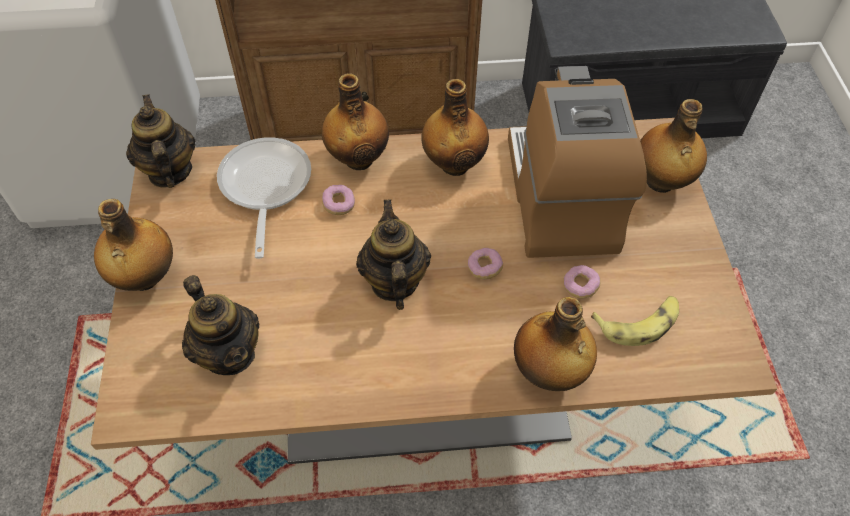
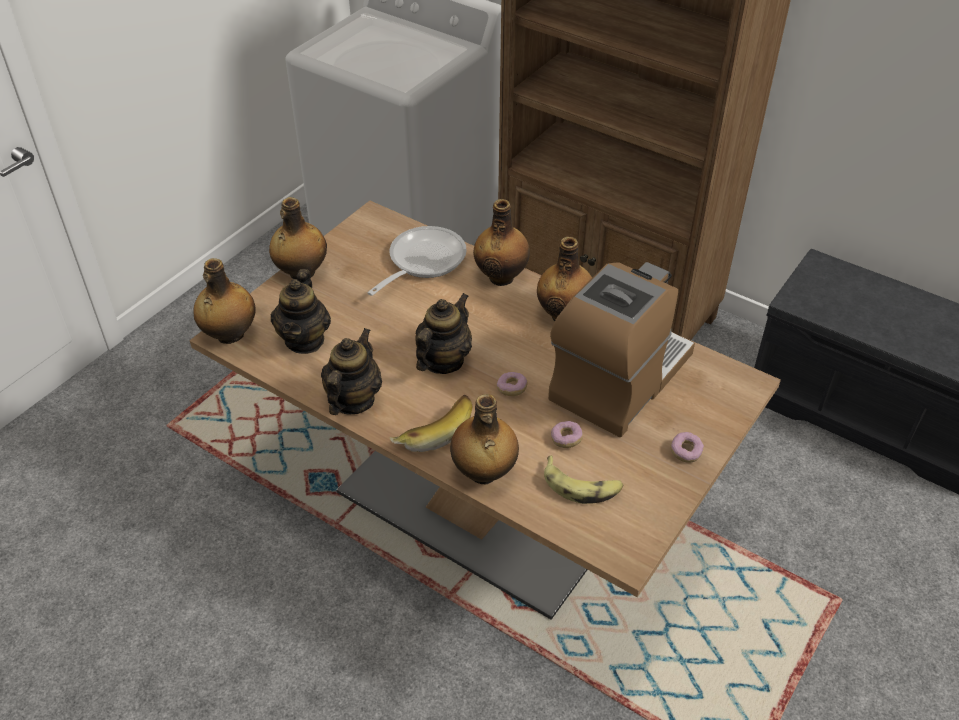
camera: 40 degrees right, 10 degrees down
(169, 171) = (375, 221): teapot -> teapot (353, 400)
(339, 205) = (458, 297): donut -> donut (685, 452)
(460, 362) = (433, 430): none -> banana
(660, 182) = (711, 413): bottle -> bottle (229, 335)

